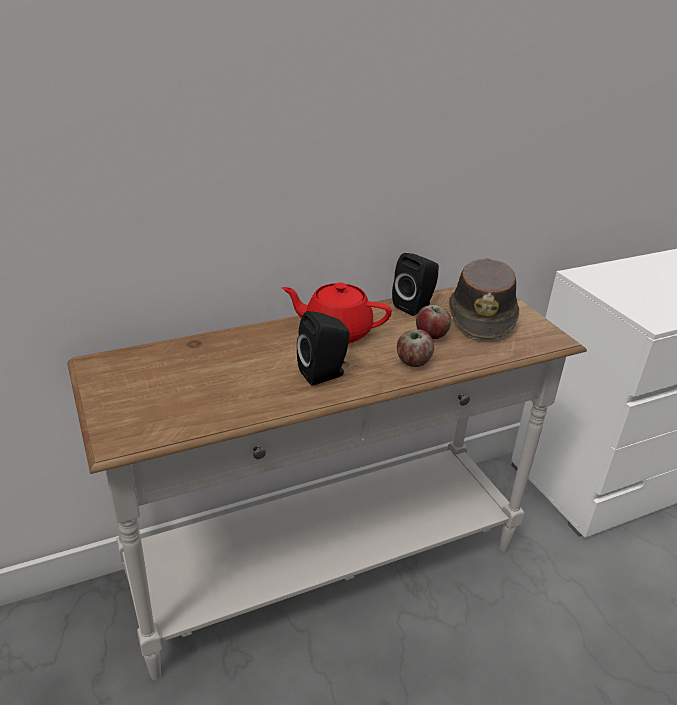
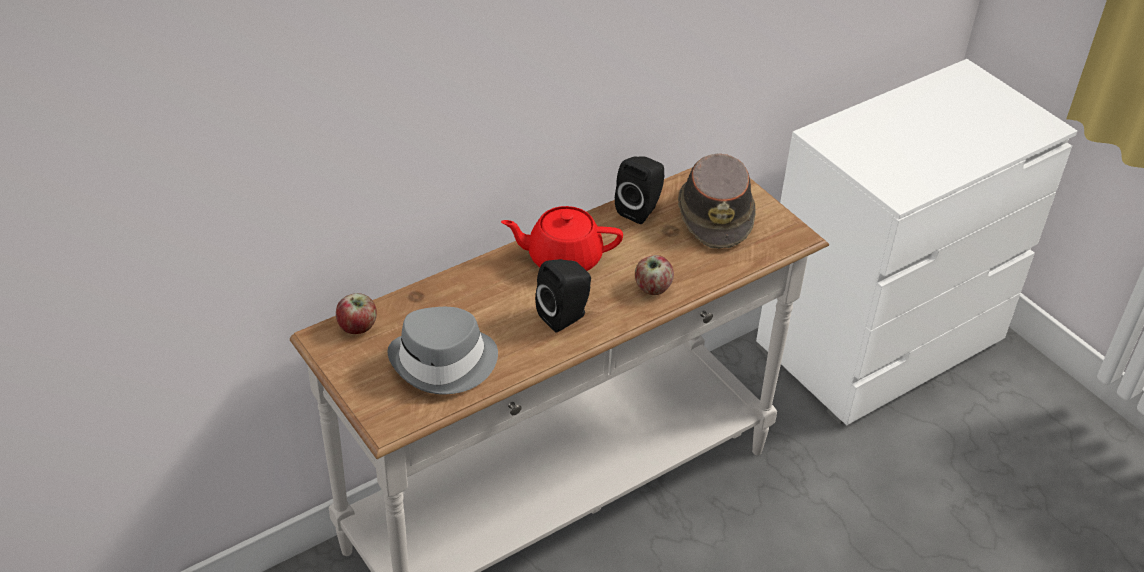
camera: 10 degrees left, 10 degrees up
(195, 396) = (444, 362): none -> grey hat
(431, 335) = (665, 250): apple -> apple (358, 327)

